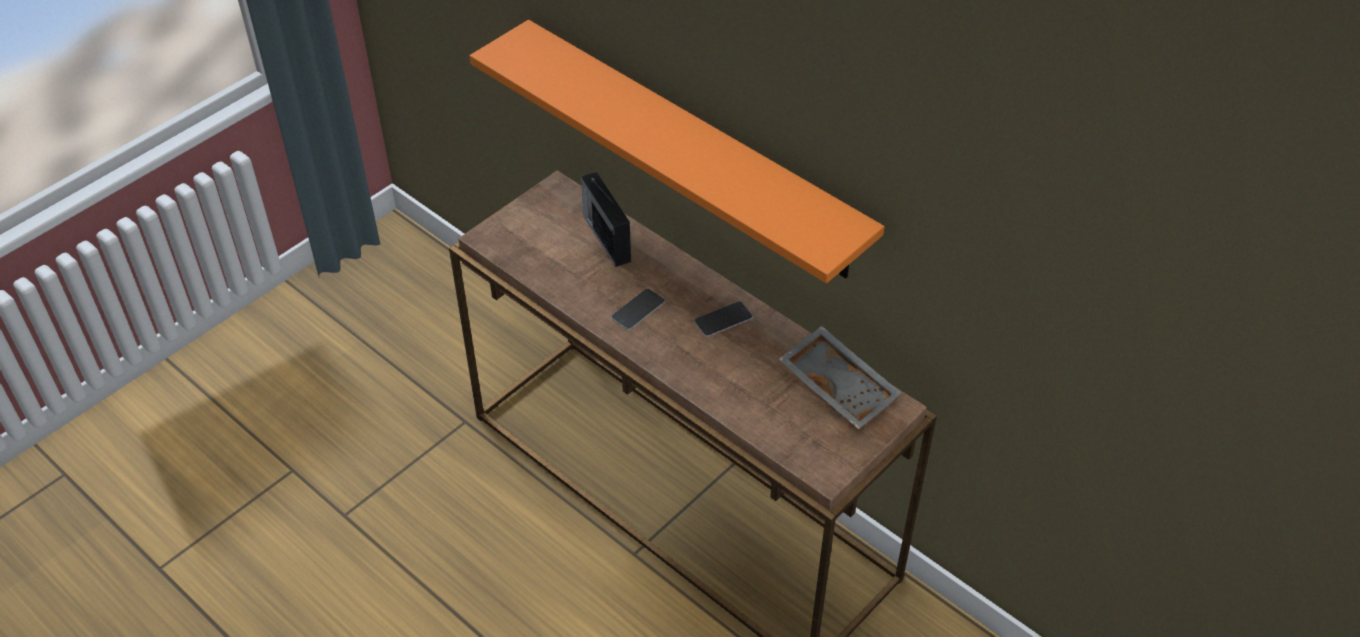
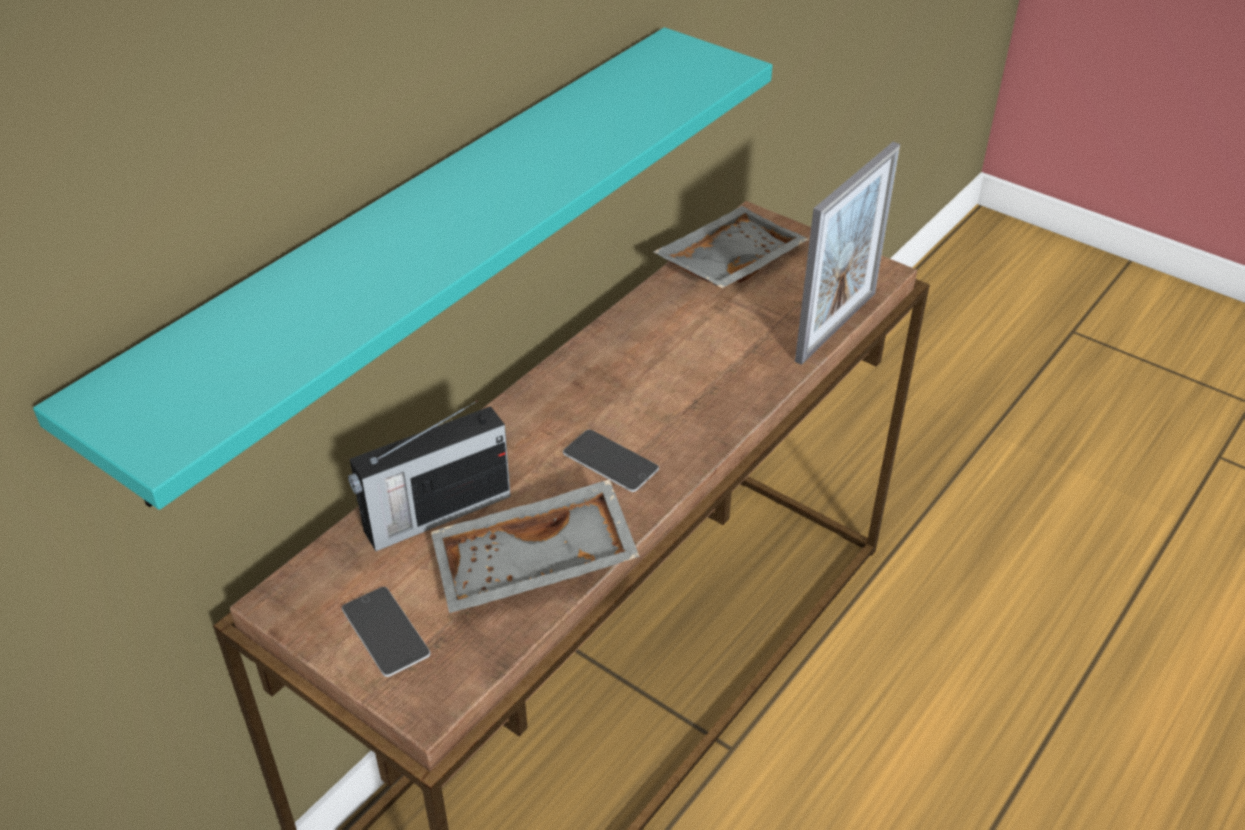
camera: 95 degrees left, 5 degrees down
(562, 275) = (535, 566): none -> grey tray
(693, 149) = (418, 247): orange shelf -> turquoise shelf
(723, 319) = (621, 368): phone -> phone (385, 631)
(760, 436) = (836, 326): none -> picture frame

